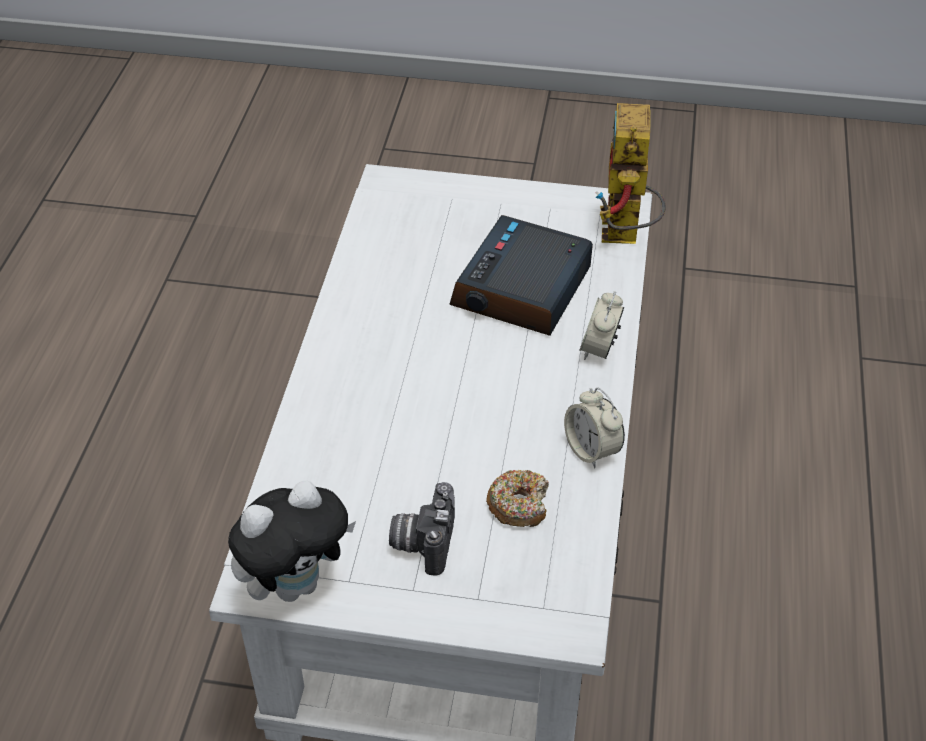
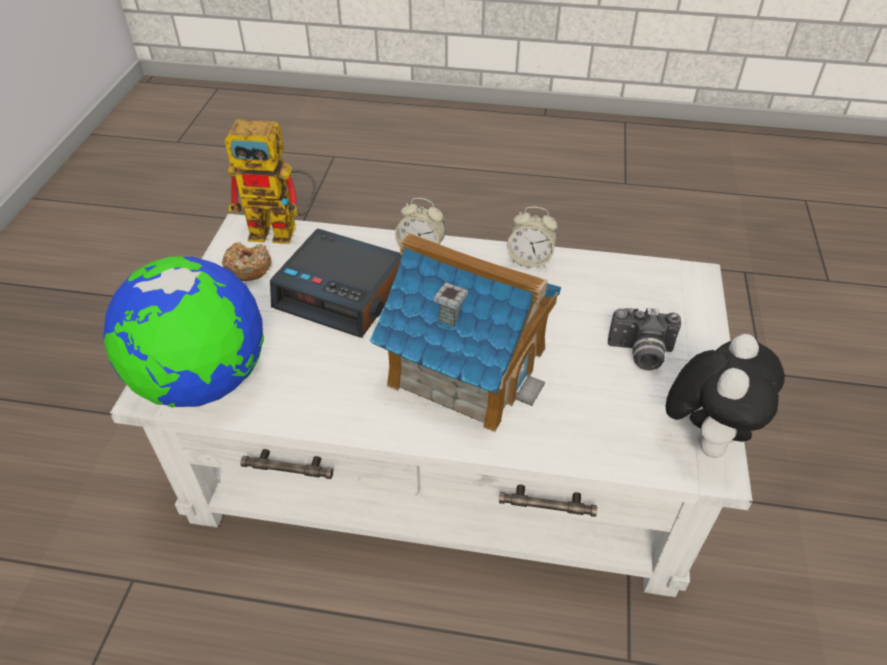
camera: 90 degrees left, 0 degrees up
(296, 583) = (705, 436): plush toy -> plush toy turned 60 degrees clockwise
(397, 209) = (202, 381): none -> globe
(410, 387) = (467, 366): none -> toy house
(519, 505) = (591, 299): donut -> donut (248, 268)
(591, 450) = (530, 260): alarm clock -> alarm clock turned 45 degrees clockwise

